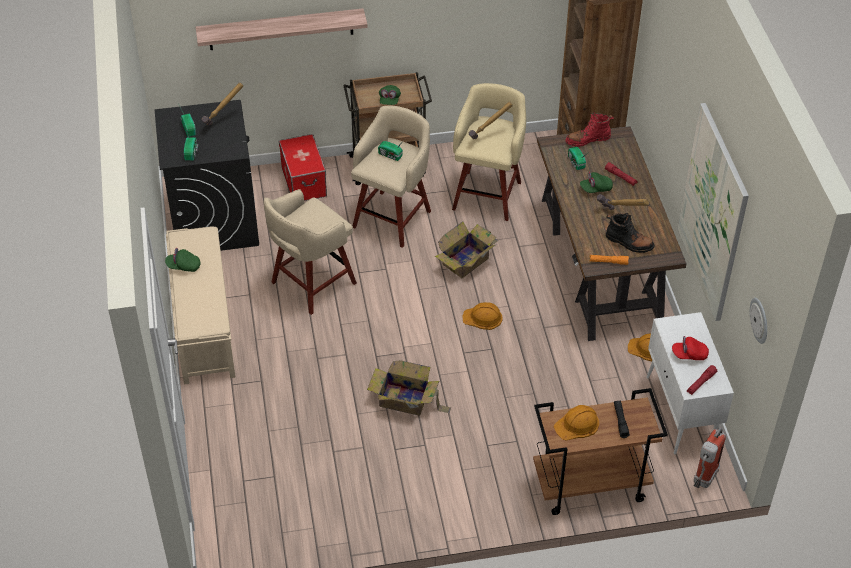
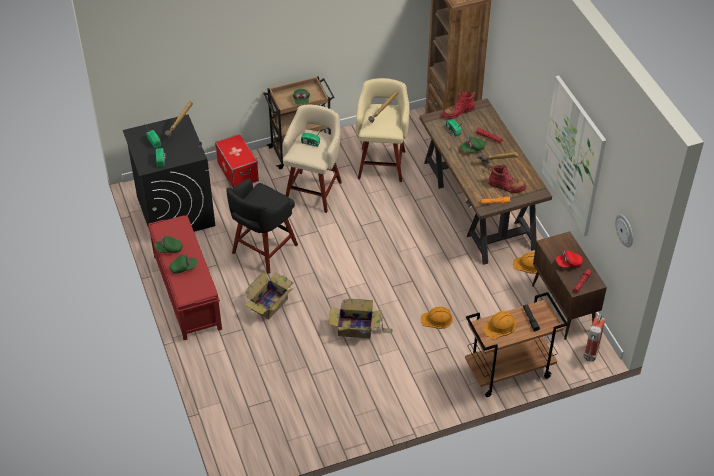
camera: 10 degrees left, 0 degrees up
(195, 292) = (183, 268): none -> green cap
(203, 323) = (187, 292): beige bench -> red bench
(281, 29) = (214, 56): shelf -> none
(311, 284) = (263, 250): beige stool -> black stool
(467, 260) = (378, 216): cardboard box -> cardboard box (271, 303)
(483, 318) = (400, 258): orange hard hat -> orange hard hat (437, 319)
(629, 242) = (506, 186): black boot -> red boot
(681, 413) = (563, 308): white cabinet -> brown cabinet

